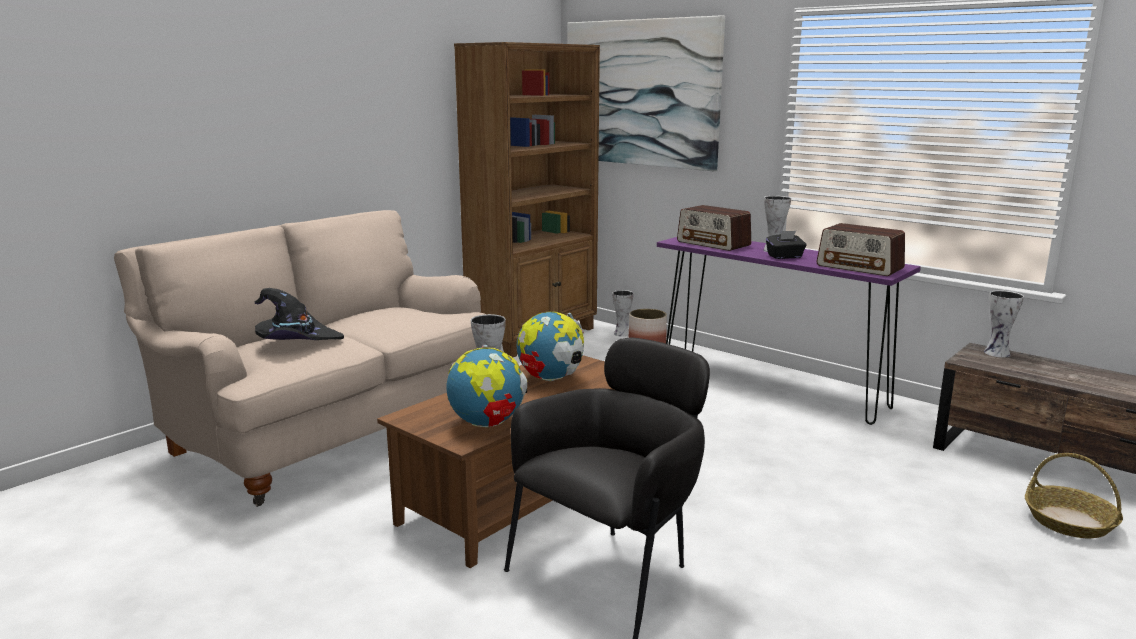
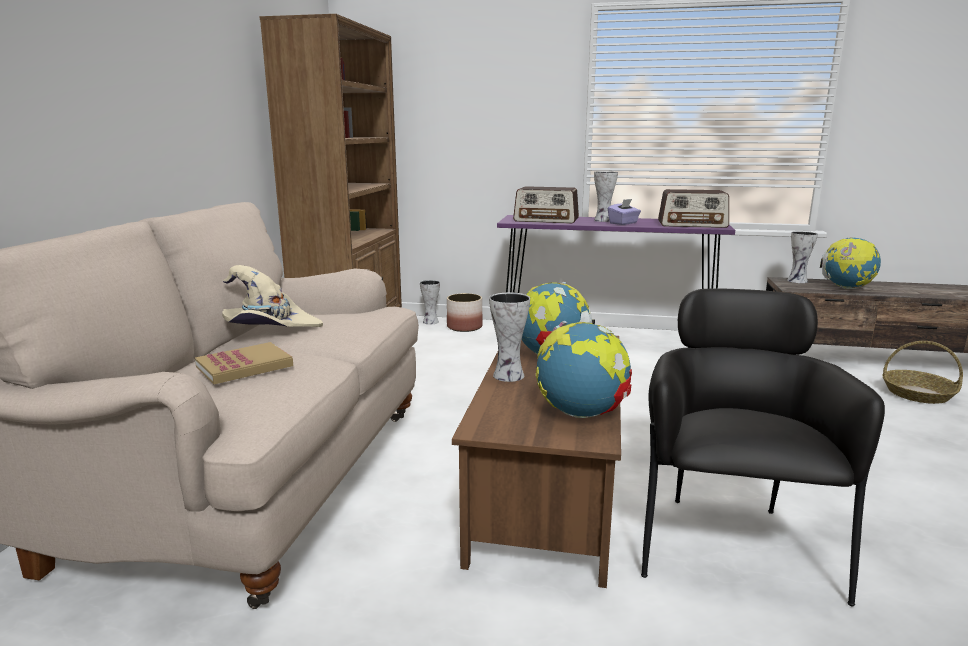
camera: 30 degrees left, 0 degrees up
(296, 340) = (244, 366): black hat -> book
(359, 314) = (270, 326): none -> beige hat
(640, 93) = (431, 86): picture -> none
(785, 257) = (623, 223): black tissue box -> purple tissue box
(1044, 372) = (846, 288): none -> globe

